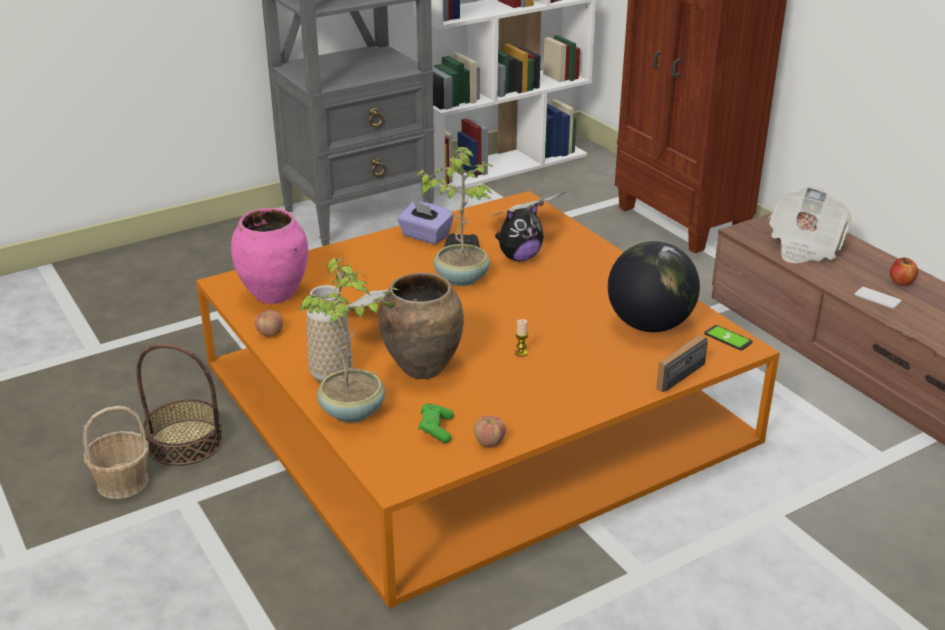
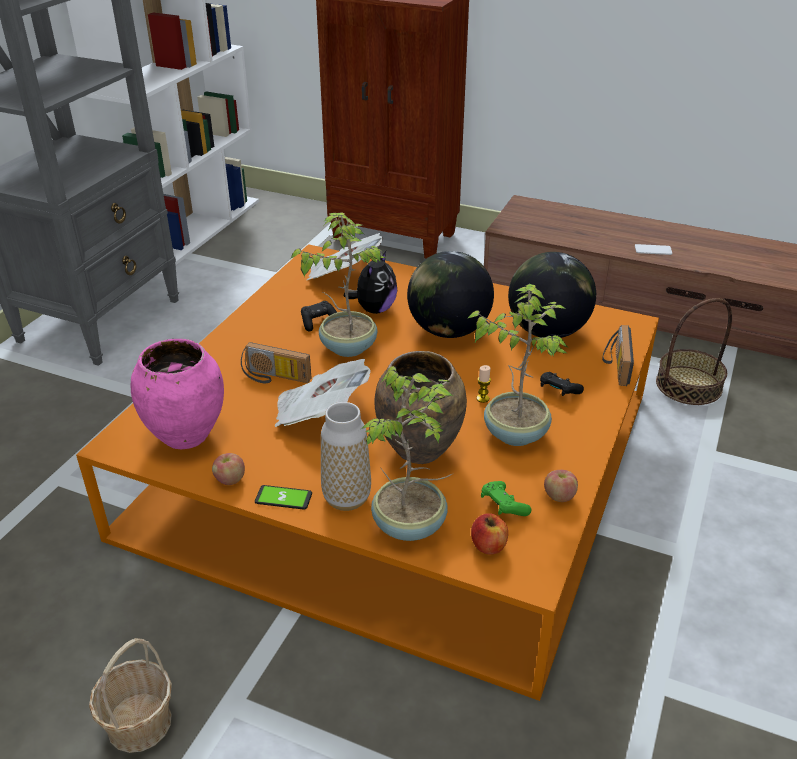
camera: 35 degrees left, 5 degrees up
(185, 442) = (164, 639): basket -> basket (688, 385)
(379, 279) = (274, 378): none -> radio
(425, 236) = (266, 318): purple tissue box -> none
(514, 386) = (515, 432): none -> potted plant
(561, 294) = (449, 331): none -> globe
(594, 372) = (558, 391): none -> black game controller
(728, 338) = (613, 320): phone -> phone (283, 498)
(804, 246) = (559, 225): newspaper -> none
(901, 282) = (651, 232): apple -> apple (488, 546)

